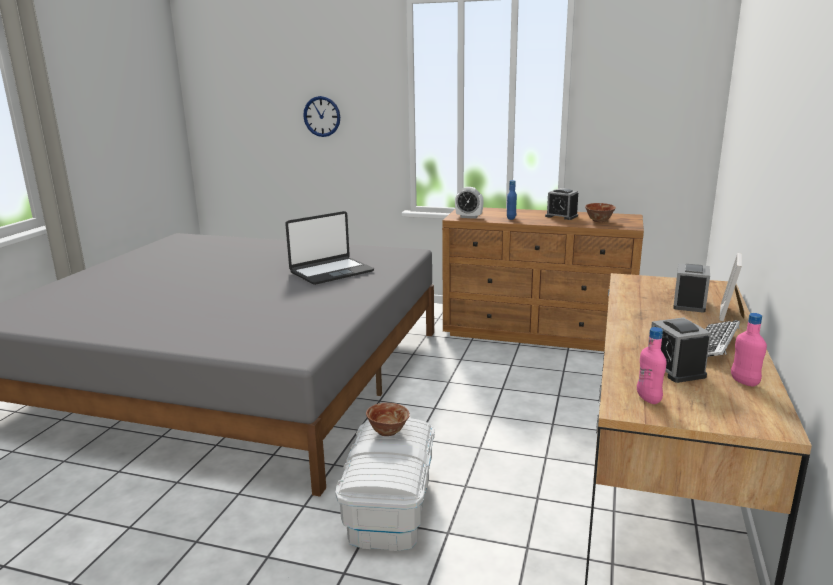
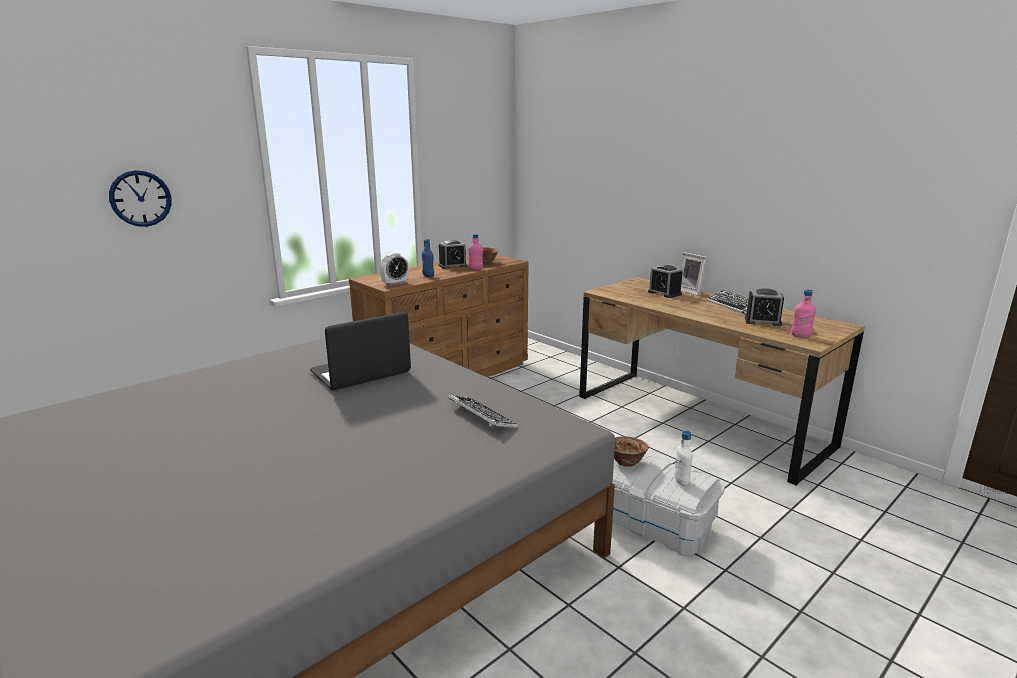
camera: 60 degrees left, 0 degrees up
(290, 321) = (481, 417): none -> keyboard
(331, 272) = (361, 373): laptop -> laptop turned 120 degrees counterclockwise
(376, 468) = (681, 481): none -> white bottle
(744, 382) = (788, 315): pink bottle -> pink bottle (476, 269)

